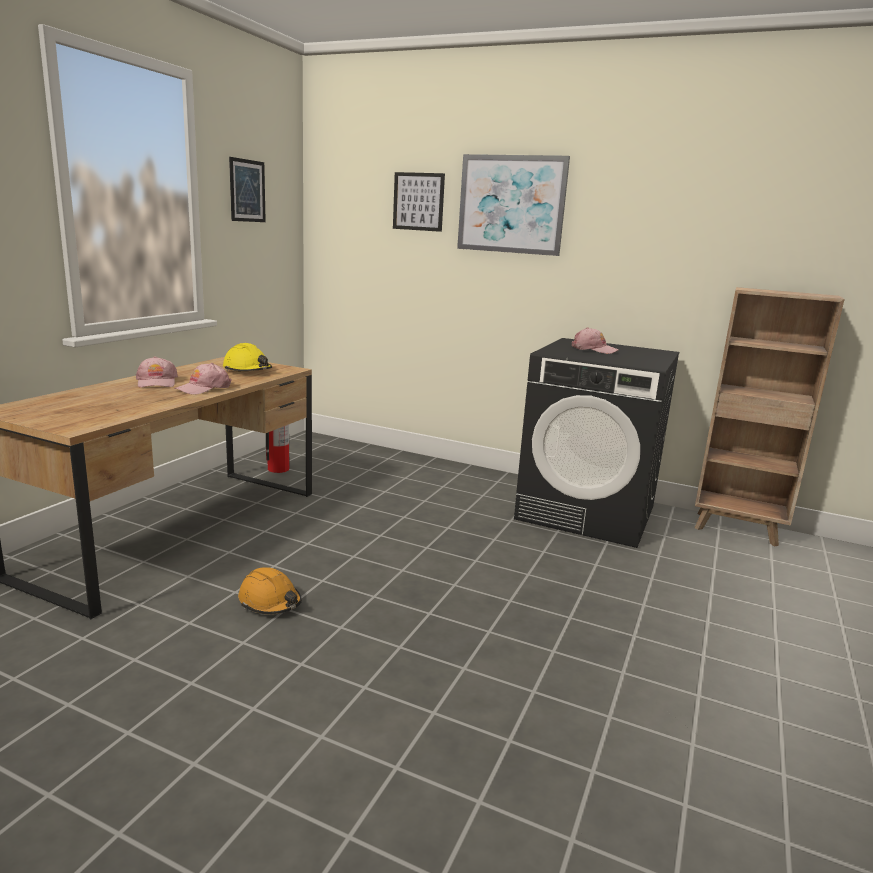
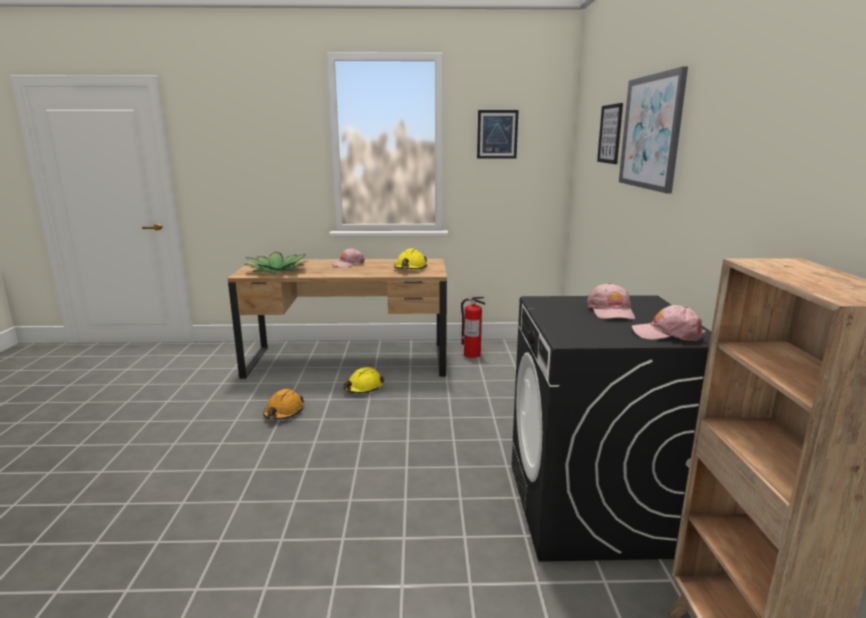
camera: 65 degrees right, 0 degrees up
(101, 410) = (277, 271): none -> potted plant
(203, 388) = (349, 272): pink cap -> pink cap (667, 334)
(274, 539) = (363, 388): none -> yellow hard hat

